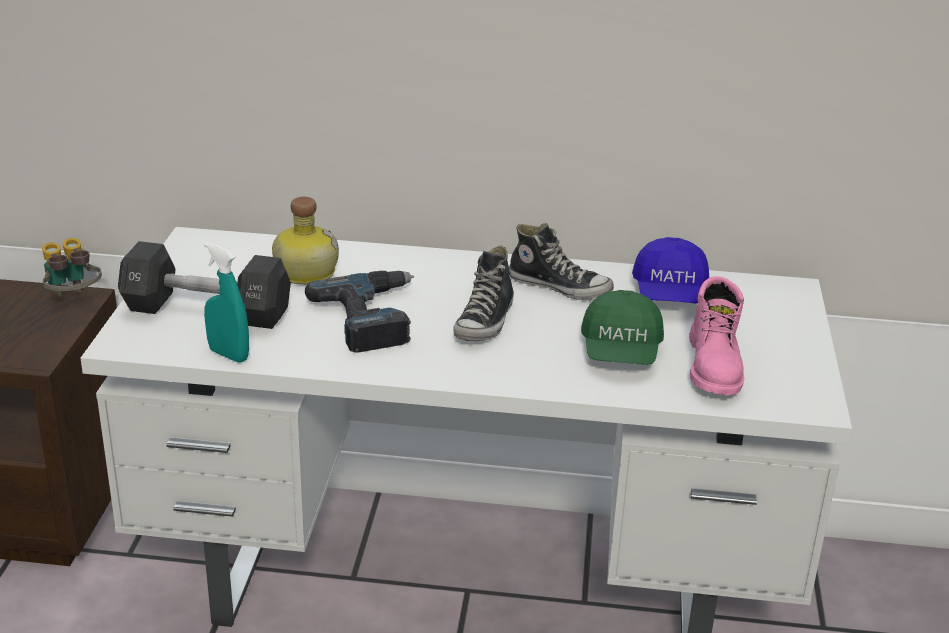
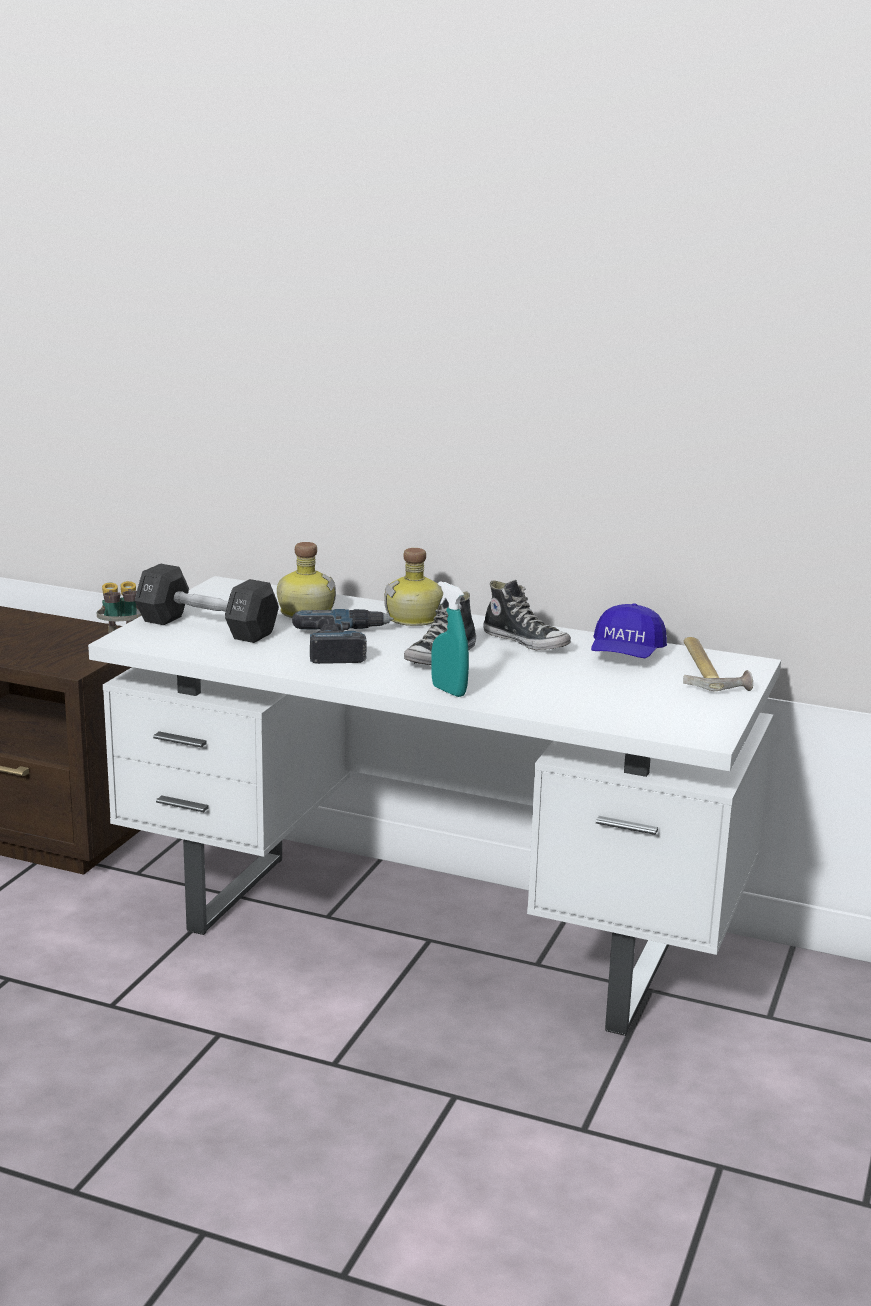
camera: 15 degrees right, 10 degrees down
(228, 355) = (208, 654): turquoise spray bottle -> turquoise spray bottle (448, 691)
(427, 267) = (415, 619): none -> bottle
(621, 352) = (551, 686): green cap -> none
(715, 367) = (632, 704): pink boot -> none
(761, 306) = (708, 671): none -> hammer

